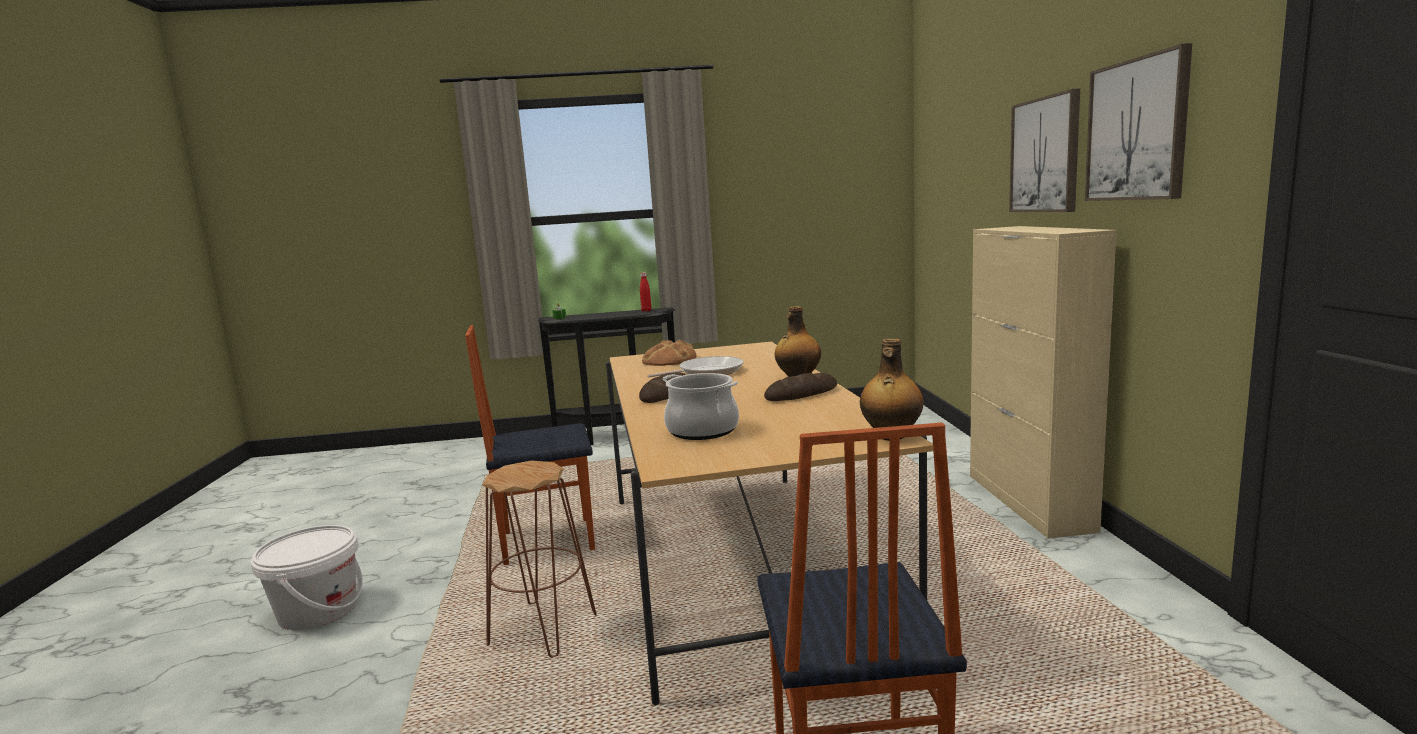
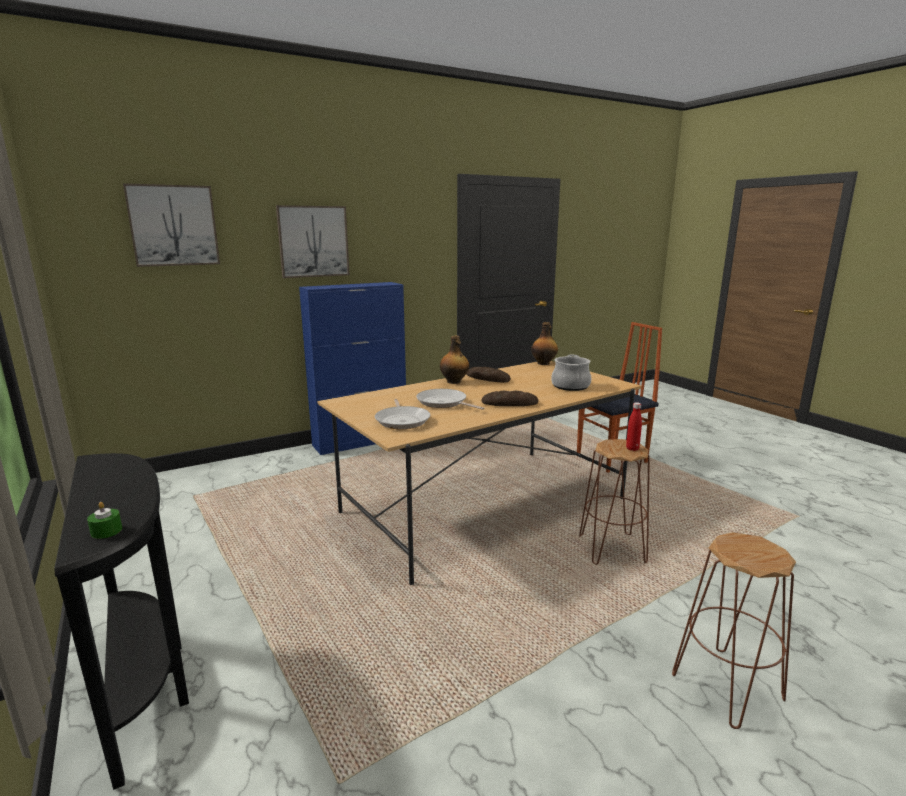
camera: 115 degrees left, 5 degrees up
(318, 611) = (726, 687): white bucket -> brown stool
(547, 541) = (508, 599): chair -> none
(646, 310) = (104, 466): red bottle -> red bottle (632, 448)
(669, 360) = (402, 420): bread -> frying pan
(1028, 502) = (361, 441): beige cabinet -> blue cabinet
(1137, 130) = (391, 234): picture -> picture (173, 225)

